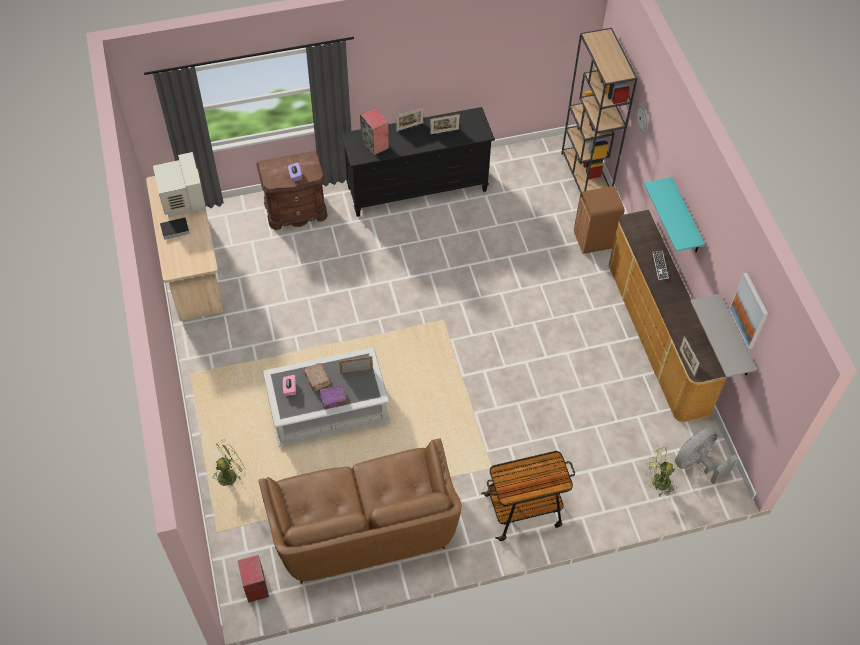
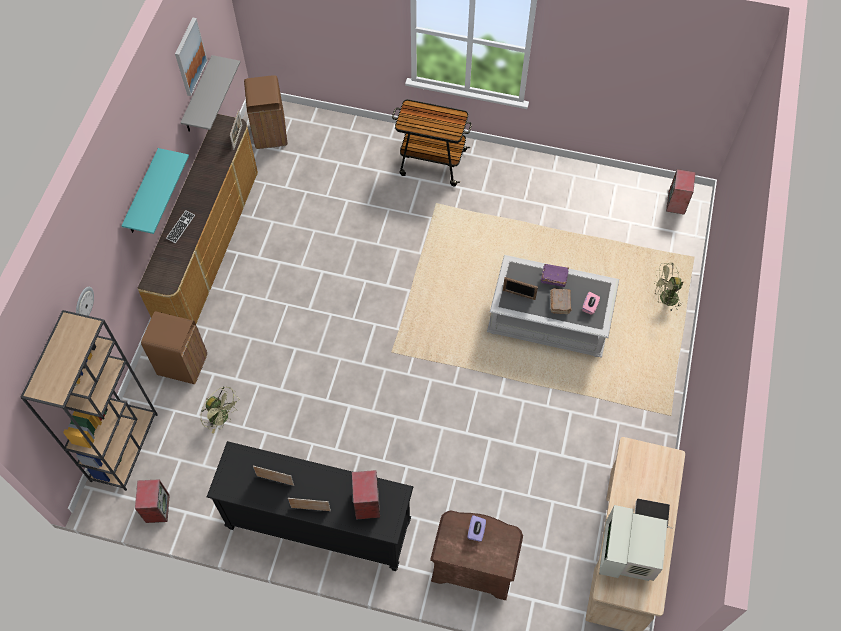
camera: 150 degrees left, 5 degrees up
(363, 525) = (568, 208): brown sofa -> none
(532, 153) = (157, 508): none -> speaker
(656, 482) = (313, 135): green fan -> green fan (222, 418)
(697, 463) = (270, 133): grey fan -> brown trash can

